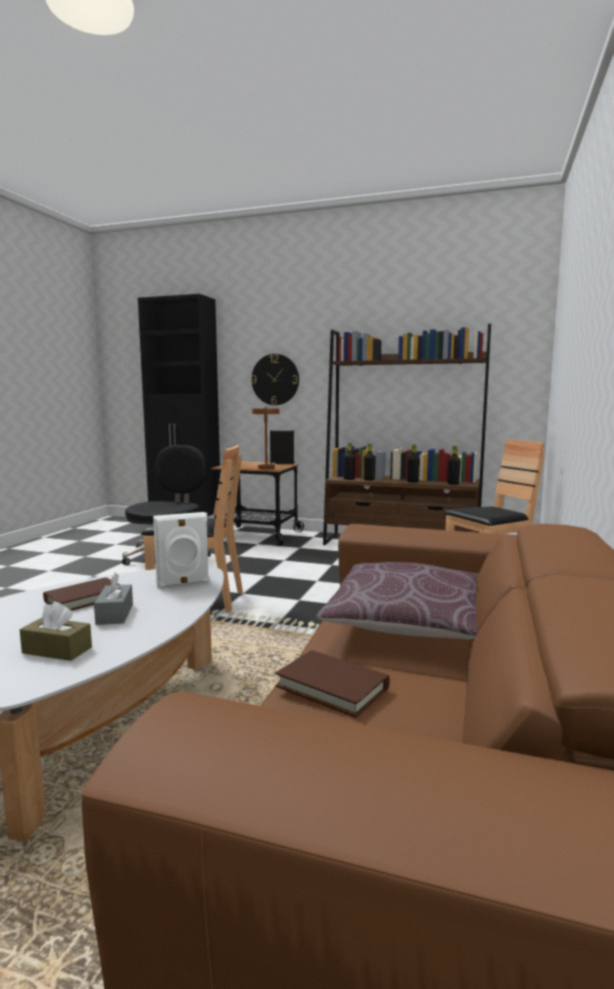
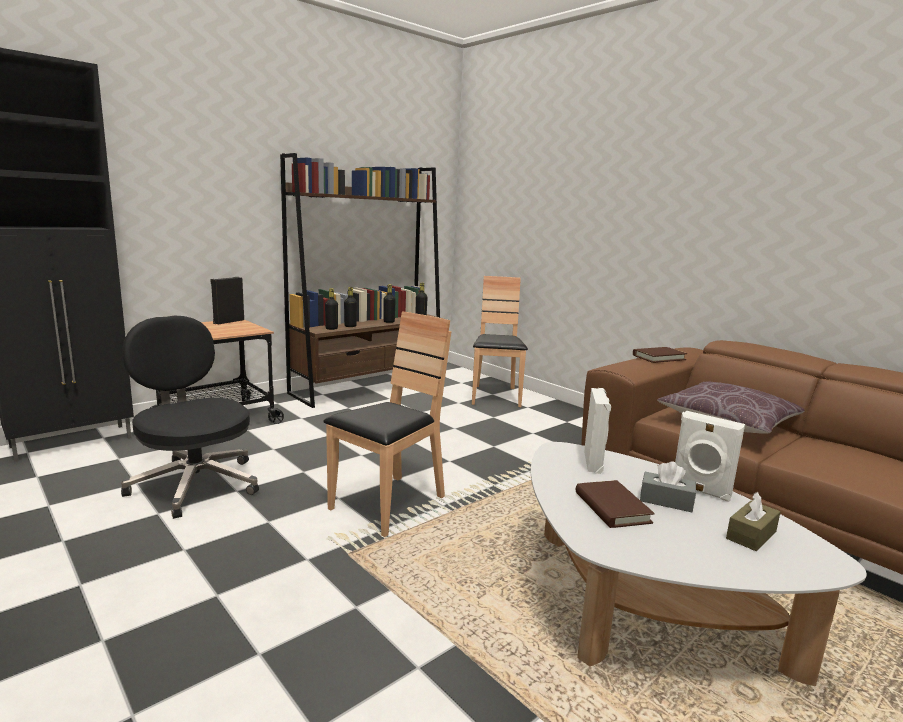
camera: 60 degrees left, 5 degrees up
(152, 625) = (700, 491): none -> white speaker
(267, 468) = (243, 330): brown table lamp -> none
(275, 379) = (197, 208): wall clock -> none
(332, 687) = (830, 462): brown book -> brown book (658, 357)

